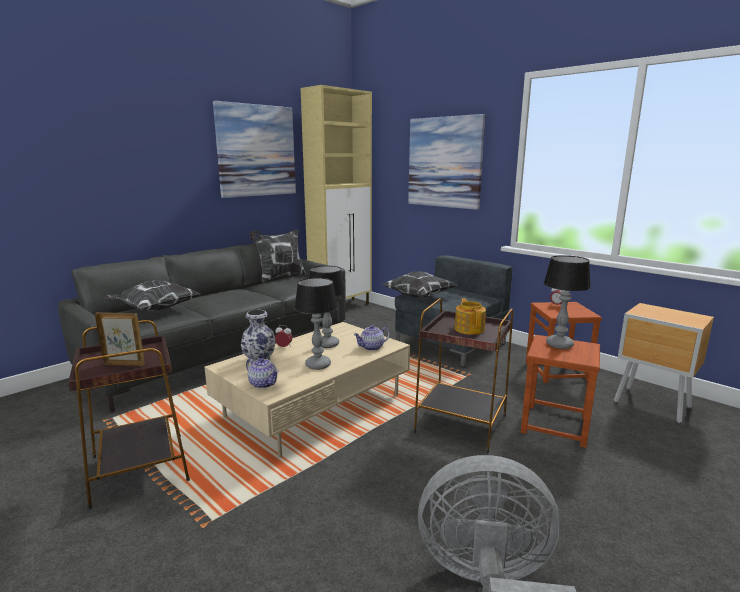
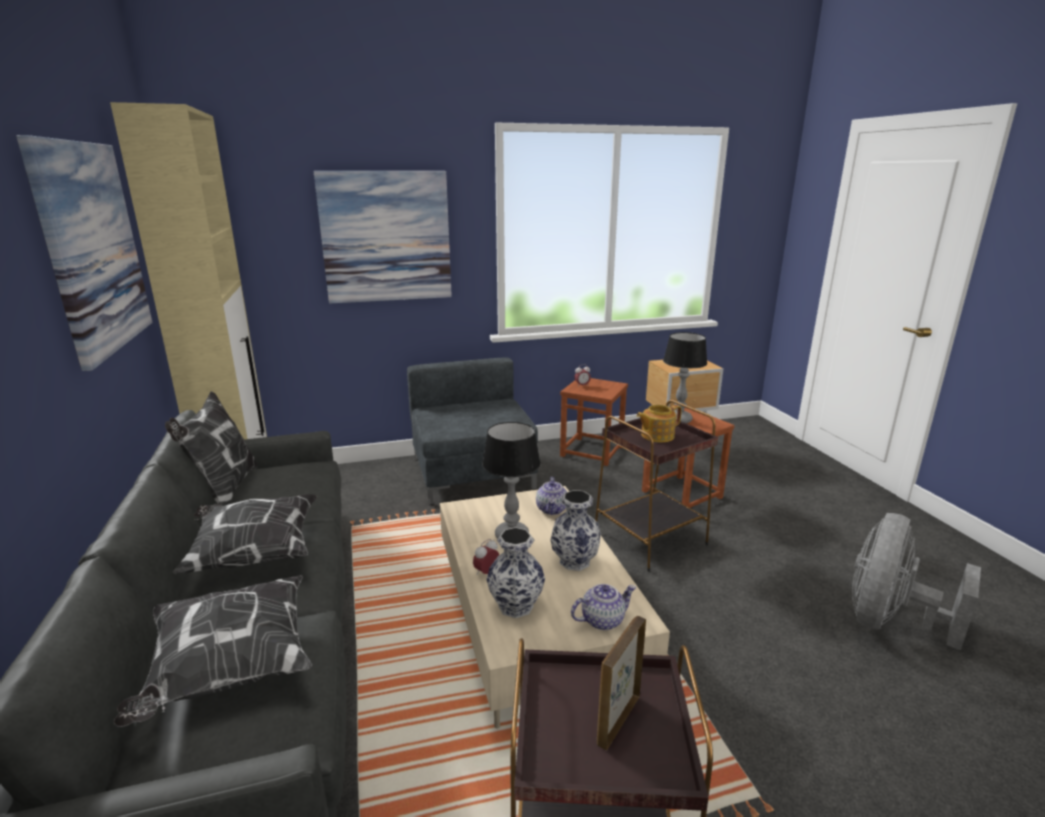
camera: 60 degrees left, 5 degrees up
(317, 365) = (574, 561): table lamp -> vase
(418, 296) = (451, 429): pillow -> pillow (254, 553)
(469, 329) = (656, 435): teapot -> teapot turned 45 degrees counterclockwise

